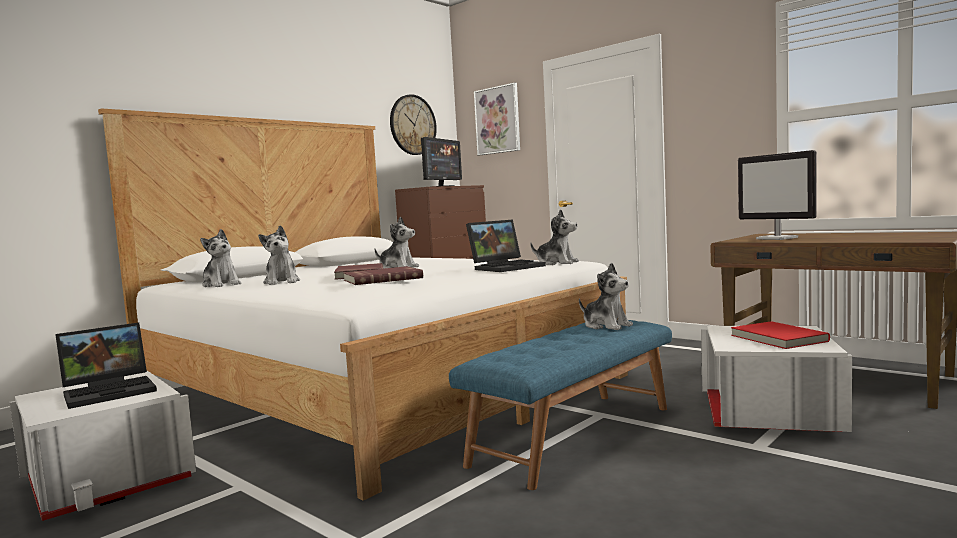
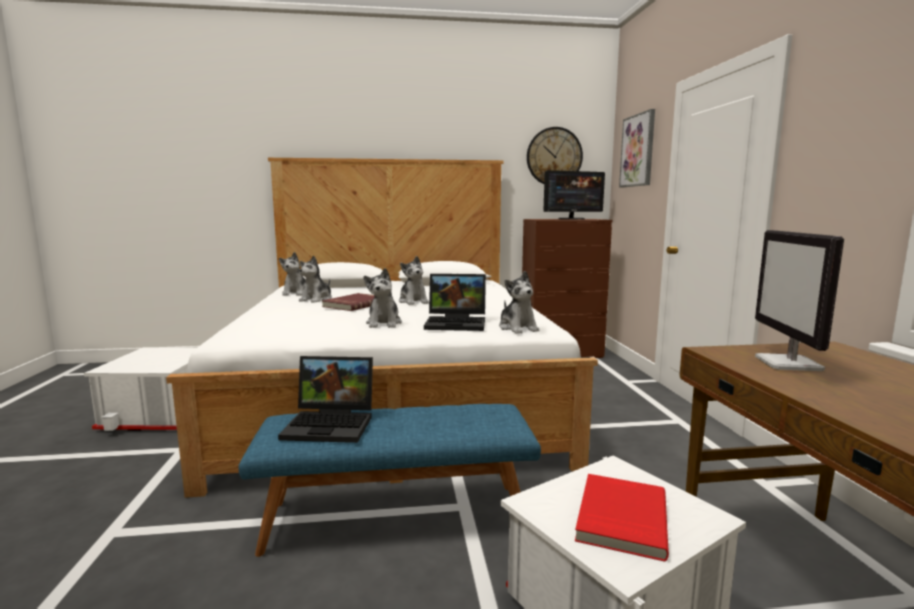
camera: 40 degrees right, 5 degrees up
(111, 391) = (163, 359): laptop -> laptop (332, 424)
(382, 279) = (324, 316): red book -> none
(606, 326) = (470, 417): plush toy -> plush toy (384, 323)

